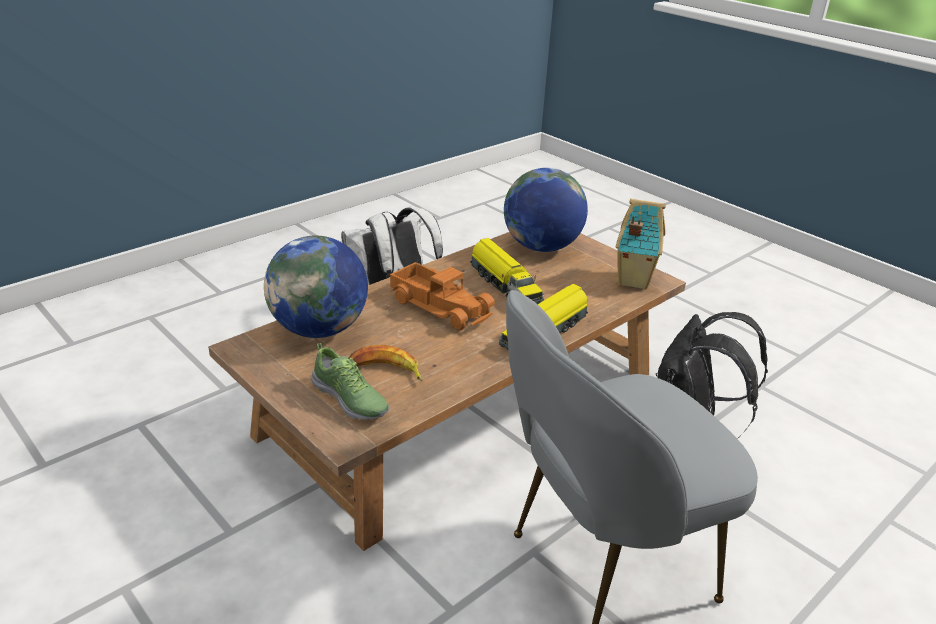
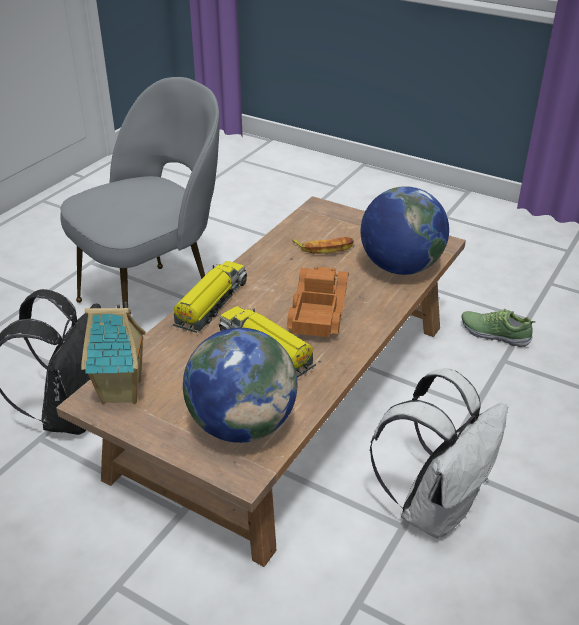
camera: 165 degrees right, 5 degrees up
(350, 400) = (333, 226): shoe -> shoe (494, 333)
(441, 306) = (316, 310): toy truck -> toy truck turned 75 degrees clockwise

